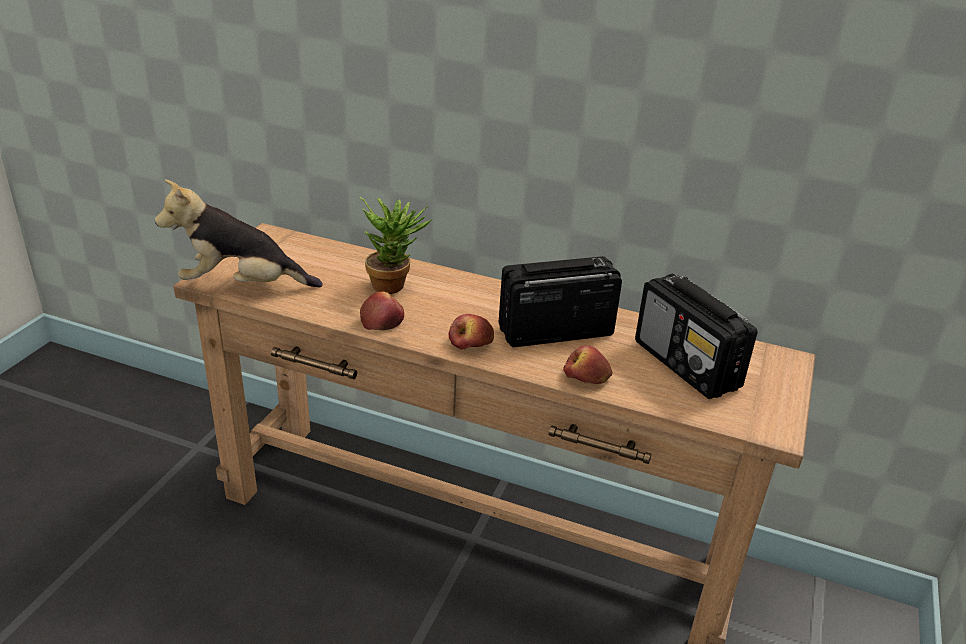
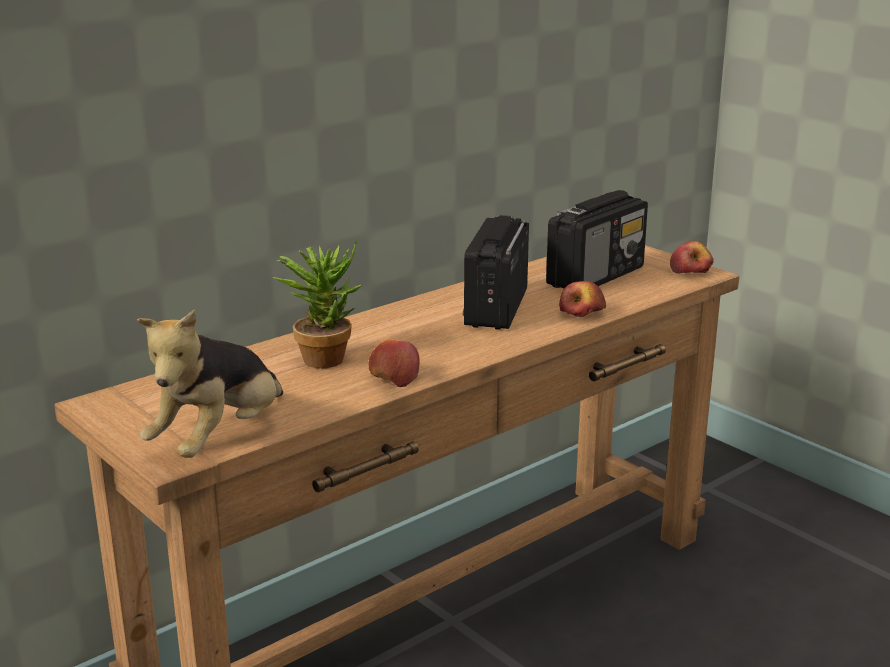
camera: 60 degrees left, 10 degrees down
(471, 343) = (482, 345): apple -> apple (690, 271)
(687, 366) = (596, 276): radio -> radio turned 45 degrees counterclockwise

